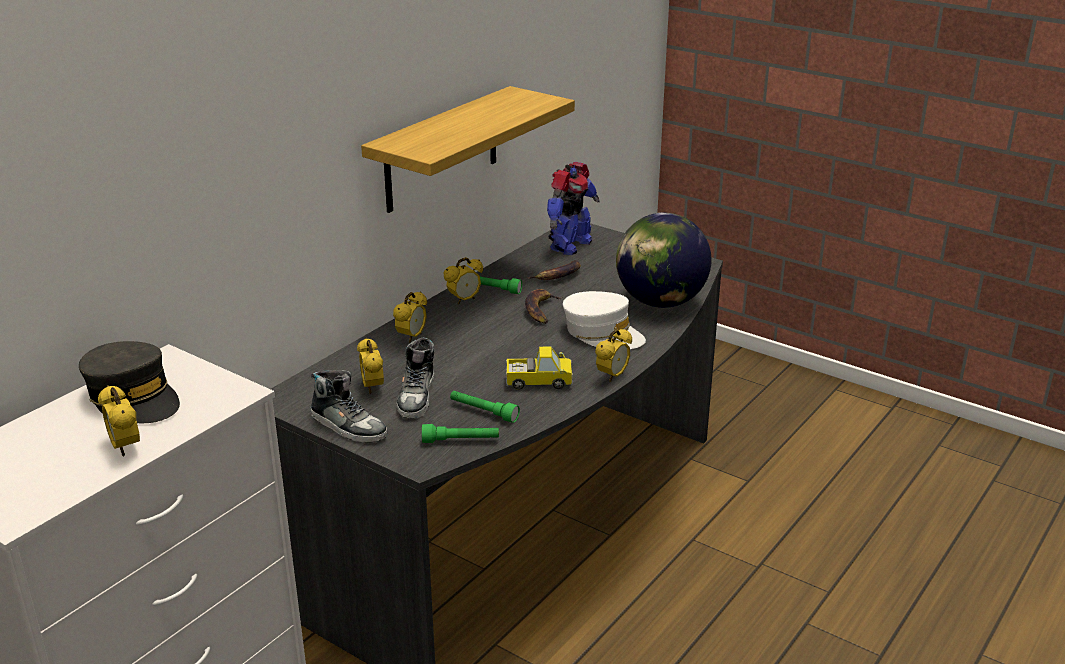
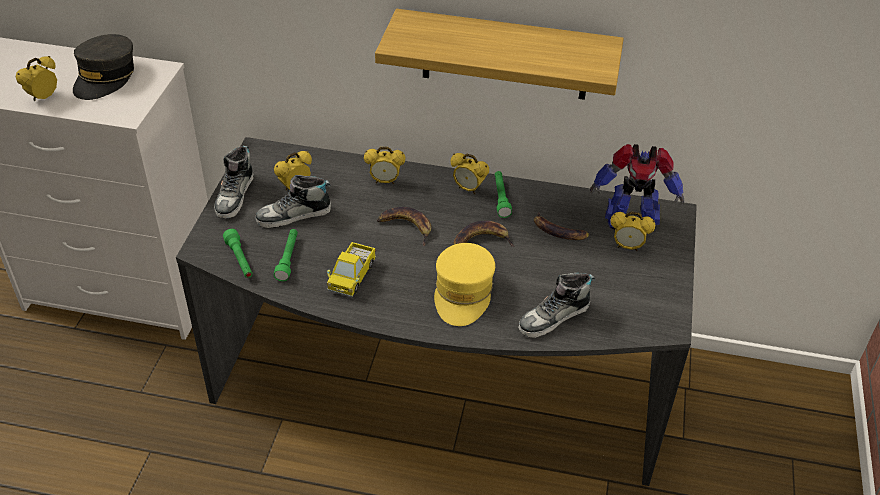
camera: 65 degrees right, 15 degrees up
(491, 340) = (407, 227): none -> banana
(539, 382) = (352, 276): toy truck -> toy truck turned 45 degrees clockwise
(602, 333) = (463, 293): white cap -> yellow cap
(612, 376) = (387, 320): alarm clock -> alarm clock (627, 247)
(661, 302) = (554, 318): globe -> shoe

